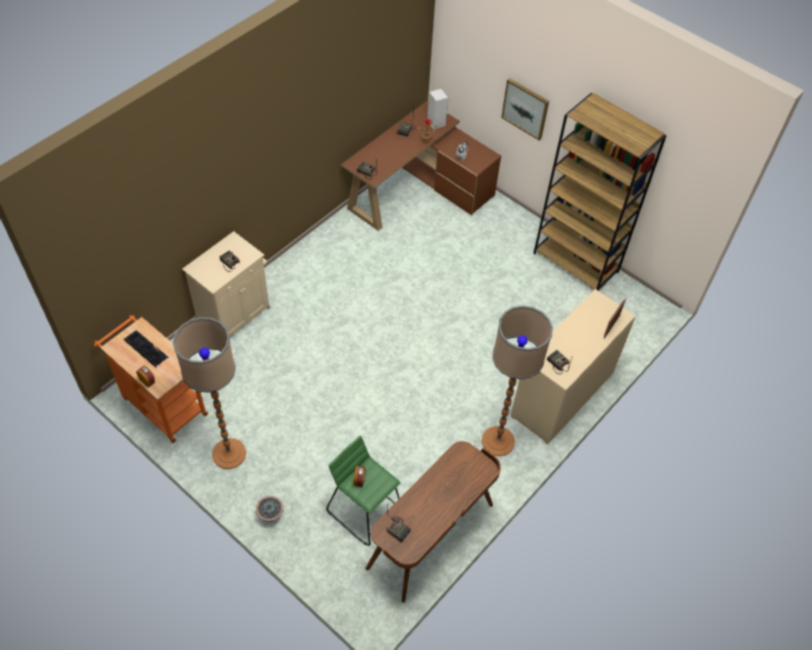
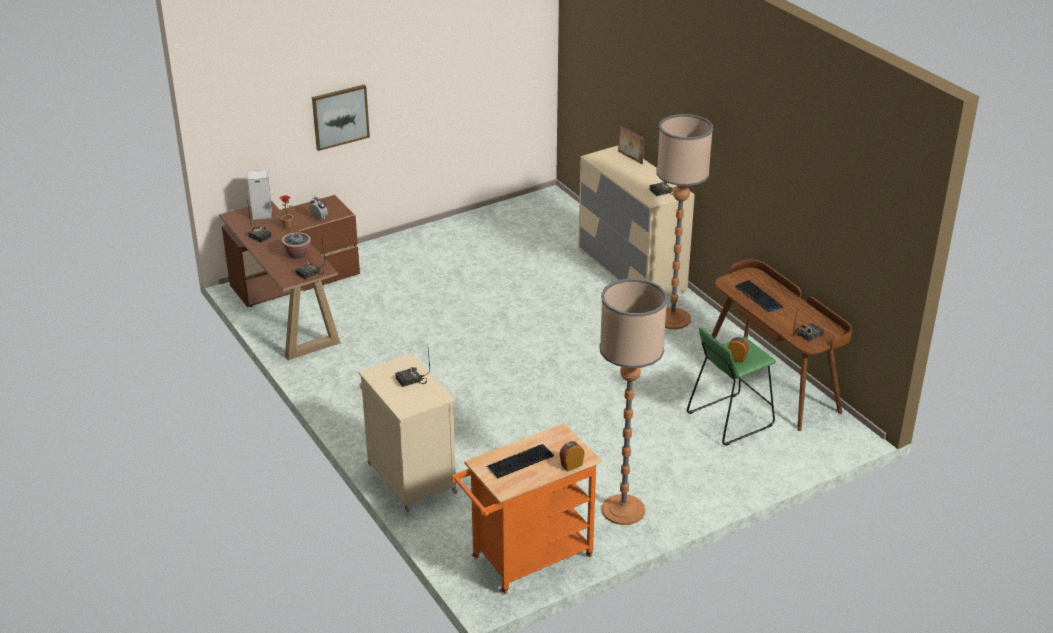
camera: 70 degrees left, 20 degrees down
(271, 515) = (717, 488): potted plant -> potted plant (297, 254)
(447, 480) = (758, 297): none -> keyboard
(576, 263) = (467, 225): brown bookcase -> none

